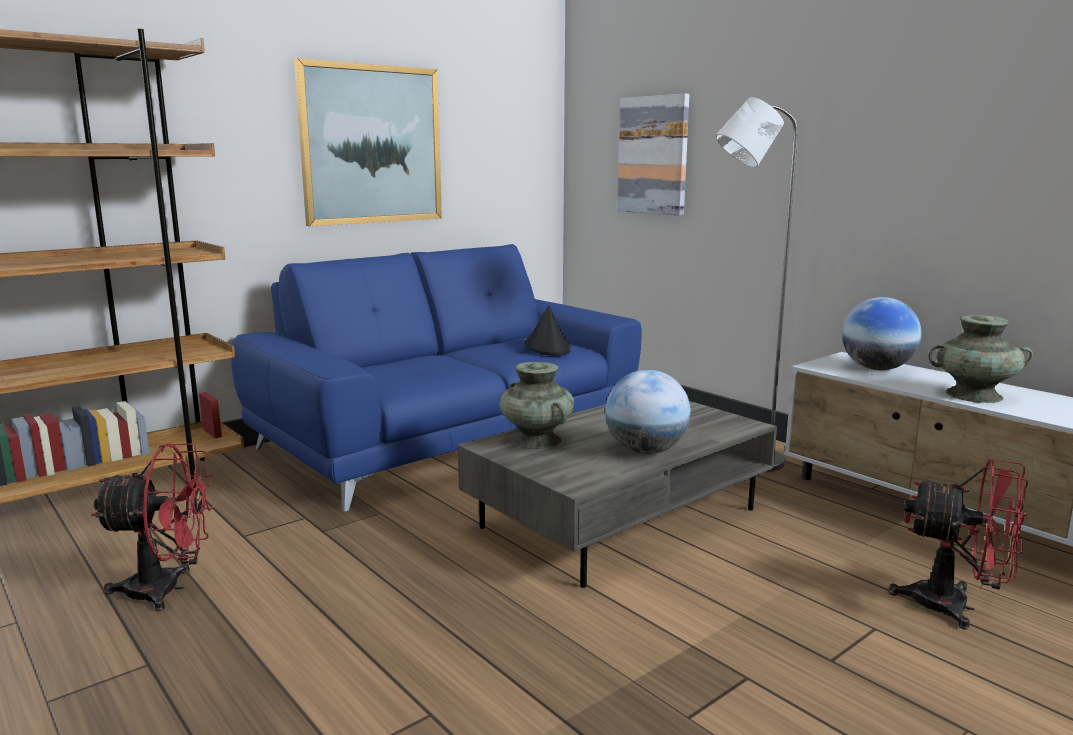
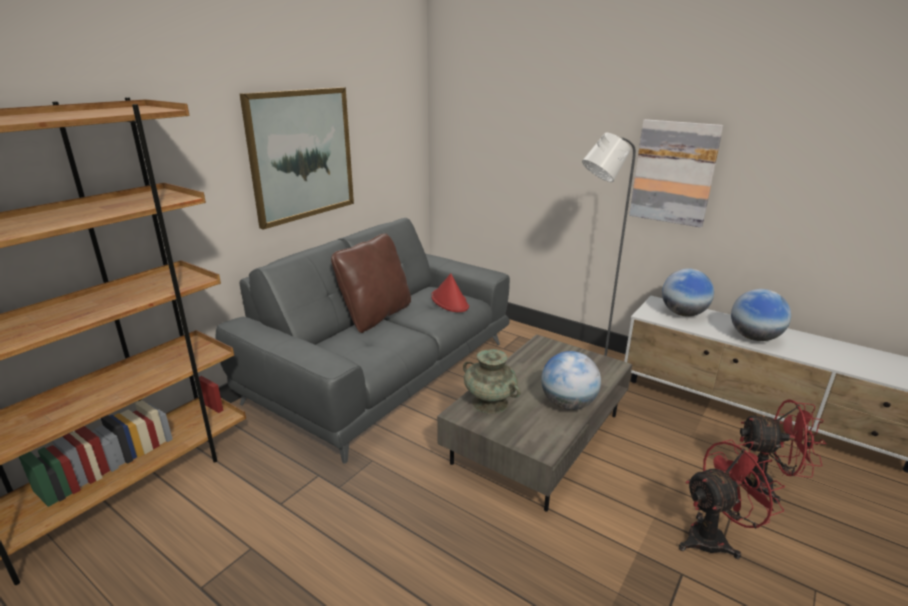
camera: 15 degrees left, 10 degrees up
(167, 589) = (250, 574): red fan -> red fan (714, 538)
(440, 352) = (375, 316): none -> brown pillow
(450, 437) = (383, 371): blue sofa -> grey sofa
(548, 347) = (450, 301): black hat -> red hat
(653, 155) = (506, 148): picture -> picture (673, 172)
(974, 395) = (754, 337): turquoise vase -> globe

